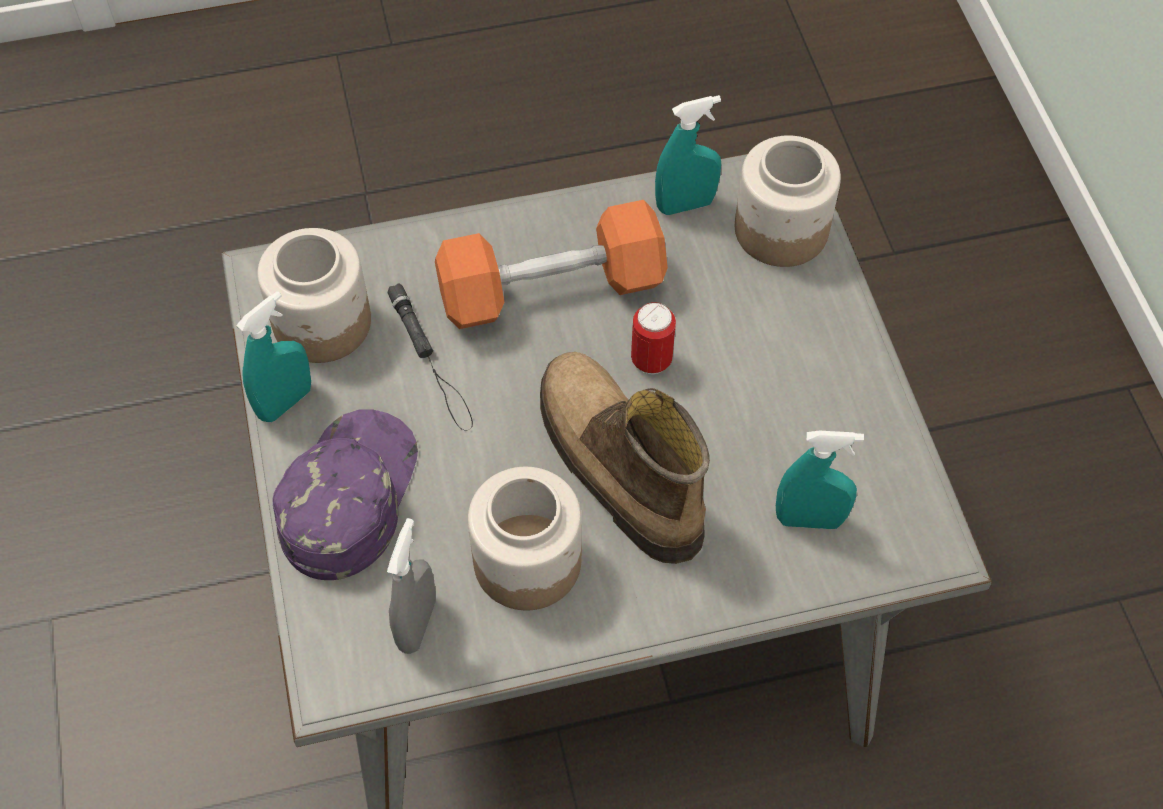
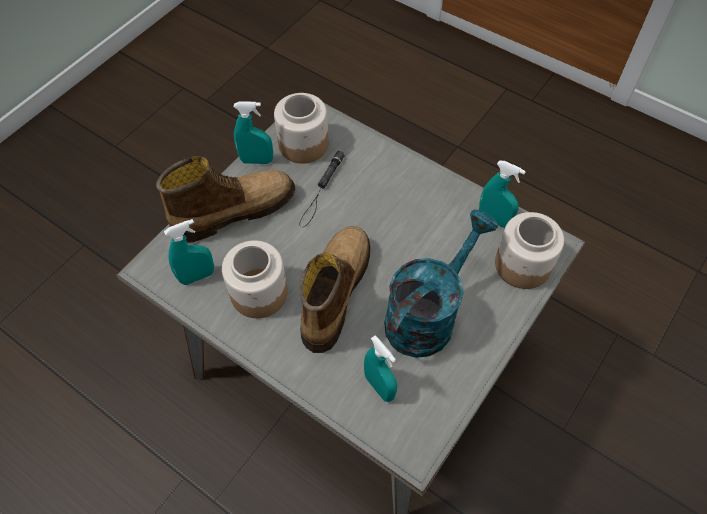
camera: 50 degrees right, 0 degrees up
(347, 496) = (234, 210): purple cap -> boot
(417, 624) = (197, 276): grey spray bottle -> turquoise spray bottle
(551, 289) = (398, 204): orange dumbbell -> none
(651, 360) = (400, 266): can -> none
(753, 385) = (427, 314): none -> turquoise watering can

